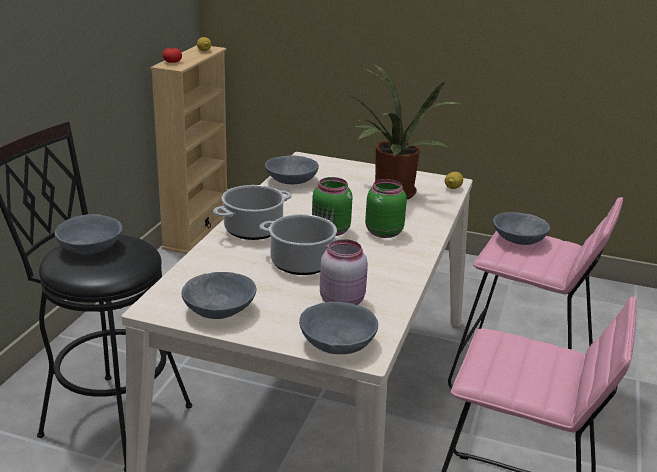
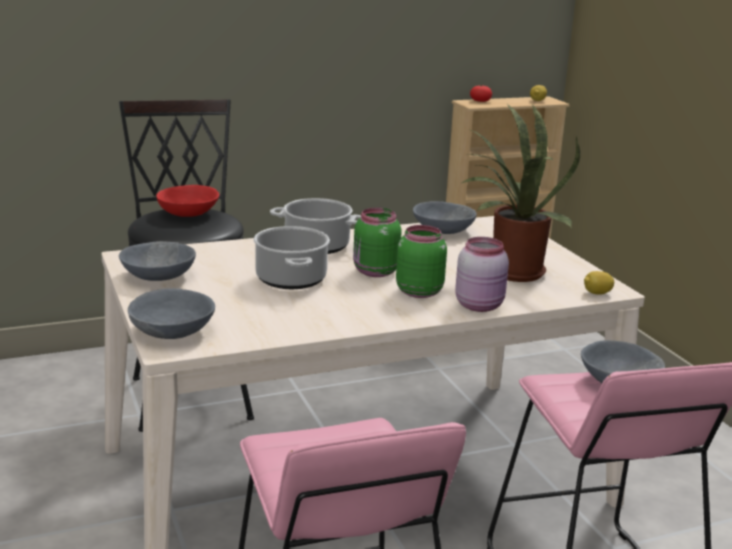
camera: 50 degrees right, 5 degrees down
(91, 247) = (189, 213): grey bowl -> red bowl
(342, 300) = (251, 312): pink jar -> pink jar (480, 305)

